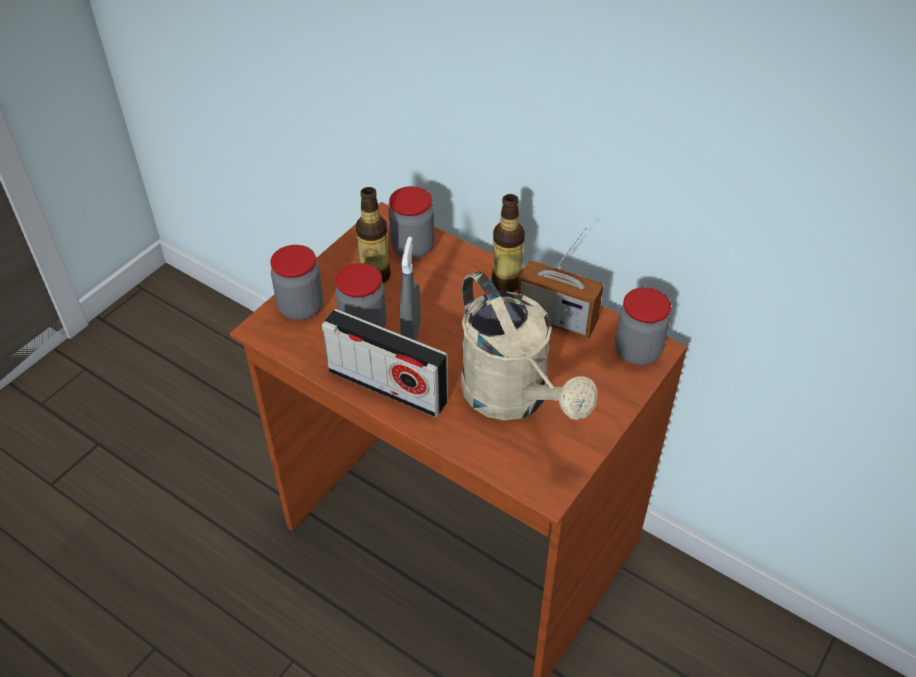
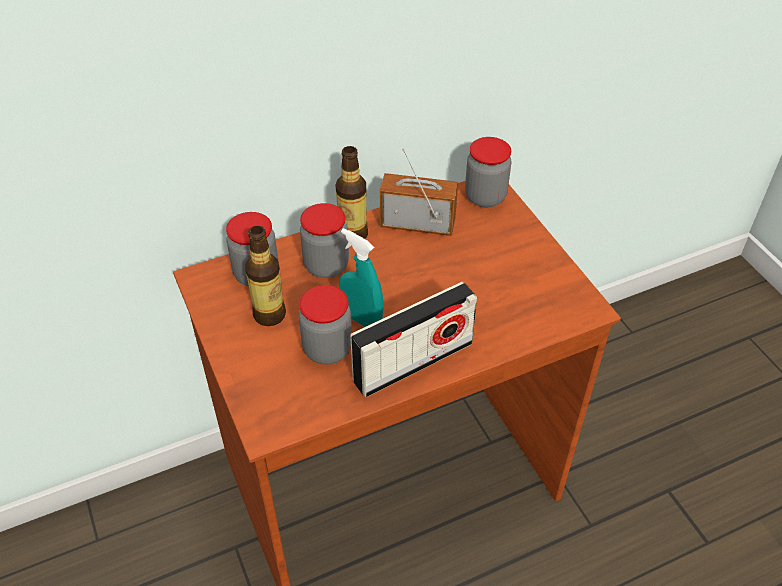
camera: 60 degrees left, 0 degrees up
(301, 307) = (264, 386): jar -> jar (326, 265)
(411, 332) = (361, 319): grey spray bottle -> turquoise spray bottle
(515, 398) = (484, 286): beige watering can -> none
(556, 319) = (417, 224): radio -> radio turned 135 degrees counterclockwise

